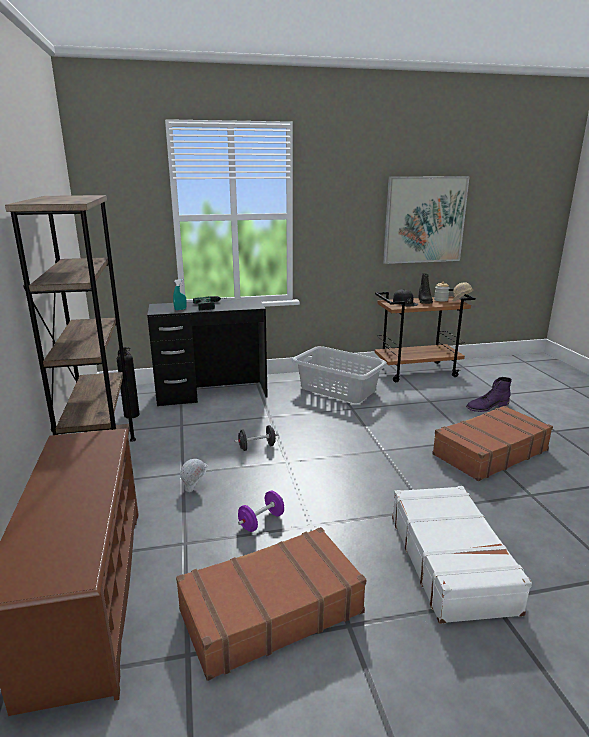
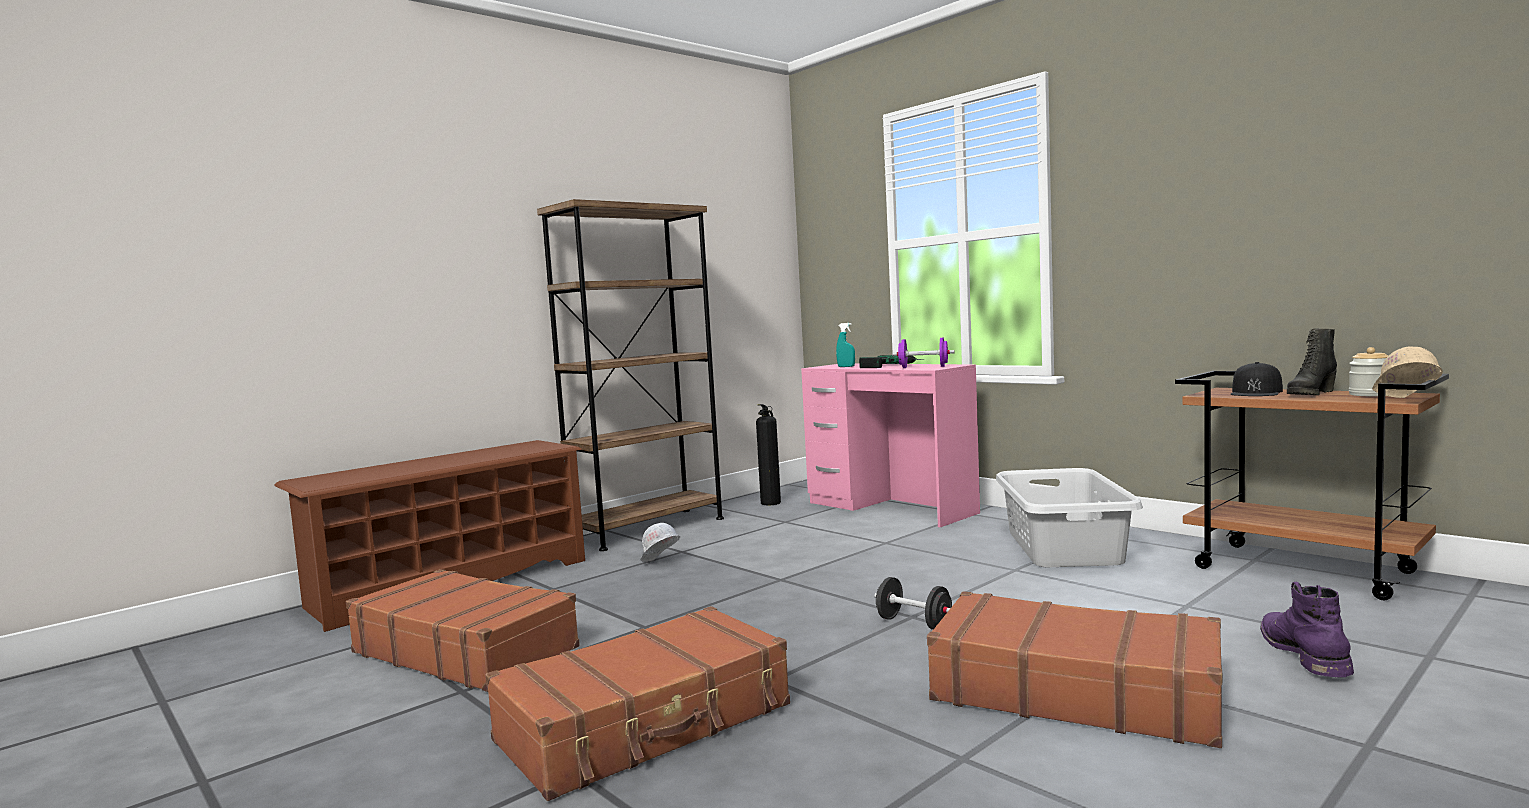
camera: 60 degrees right, 15 degrees down
(212, 393) = (890, 508): black desk -> pink desk
(257, 447) = (792, 559): black dumbbell -> black dumbbell (914, 623)
(261, 521) = (626, 604): purple dumbbell -> purple dumbbell (923, 367)
(424, 220) = (1344, 206): picture -> none
(451, 561) = (646, 724): white suitcase -> brown suitcase
(487, 406) = (1304, 653): purple boot -> purple boot turned 60 degrees clockwise

